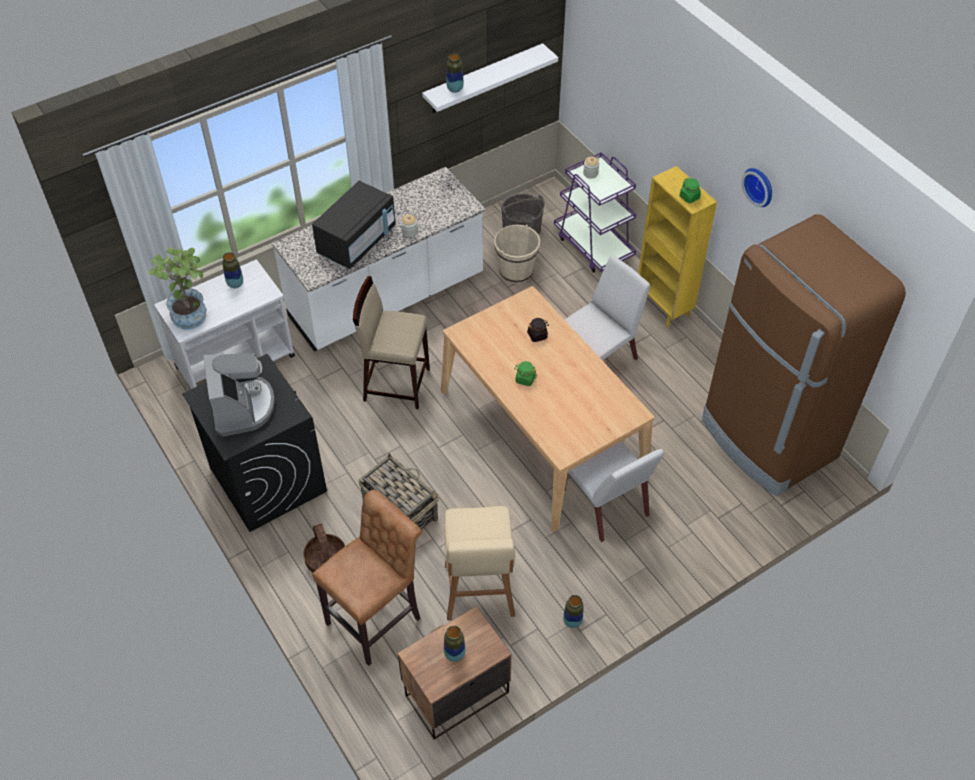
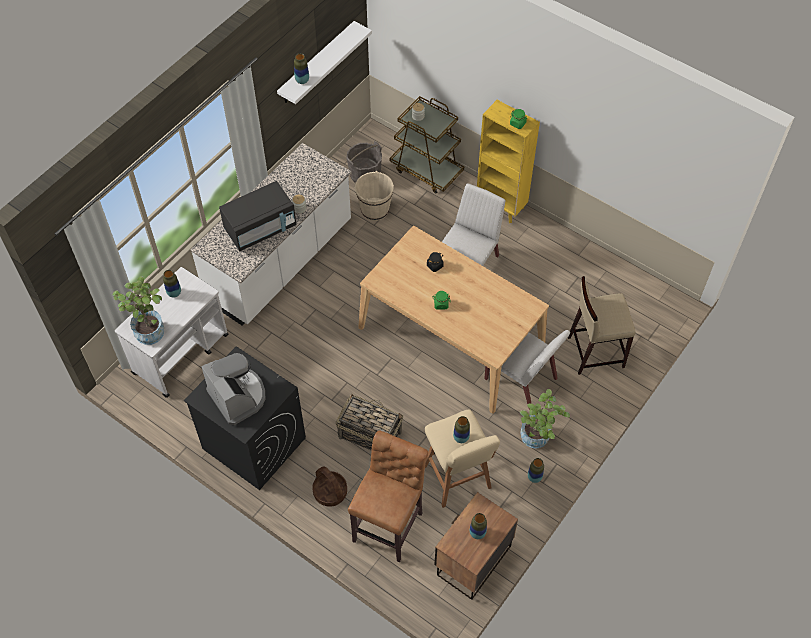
camera: 20 degrees left, 5 degrees up
(357, 241) = (260, 228): black microwave -> black microwave turned 45 degrees clockwise
(396, 384) = (320, 333): beige stool -> beige stool (595, 351)
(480, 535) = (461, 438): none -> vase
(593, 245) = (427, 170): purple cart -> brown cart
(595, 578) = (537, 439): none -> potted plant
(760, 186) = (577, 105): wall clock -> none
(767, 439) = (619, 292): brown fridge -> none

